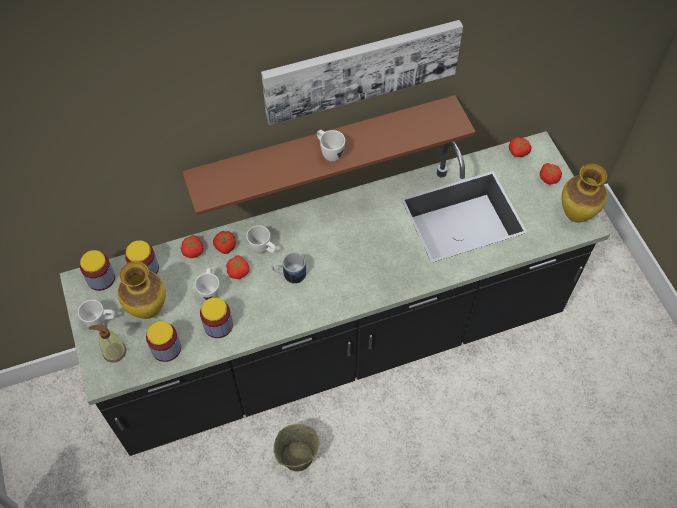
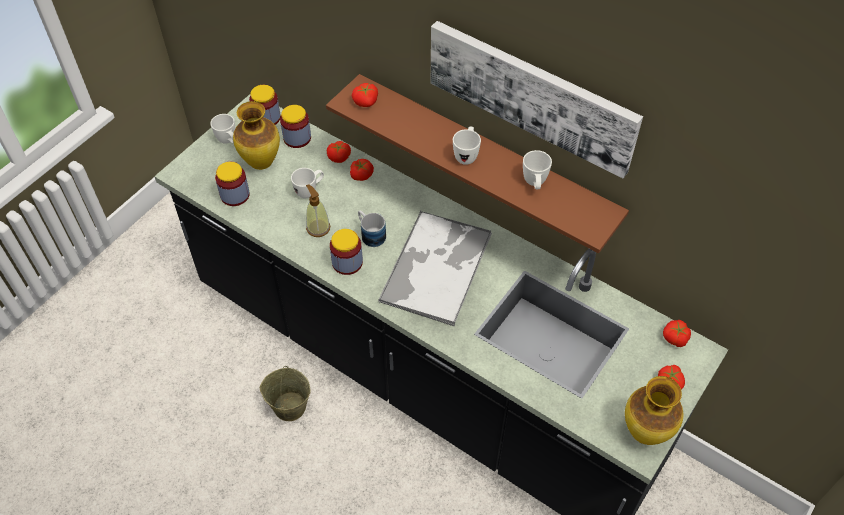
camera: 55 degrees right, 5 degrees down
(114, 352) = (208, 165): soap dispenser -> soap dispenser (318, 228)
(218, 325) = (281, 215): jar -> jar (347, 262)
(238, 271) = (344, 198): tomato -> tomato (366, 101)
(263, 250) = (380, 202): white mug -> white mug (535, 184)
(355, 249) = (436, 266): none -> tray

